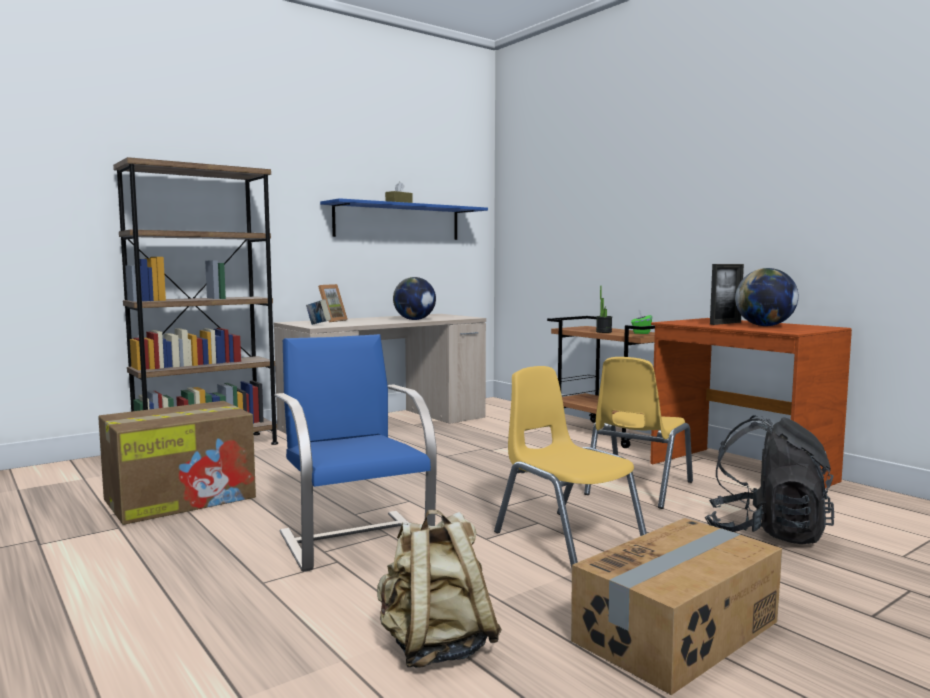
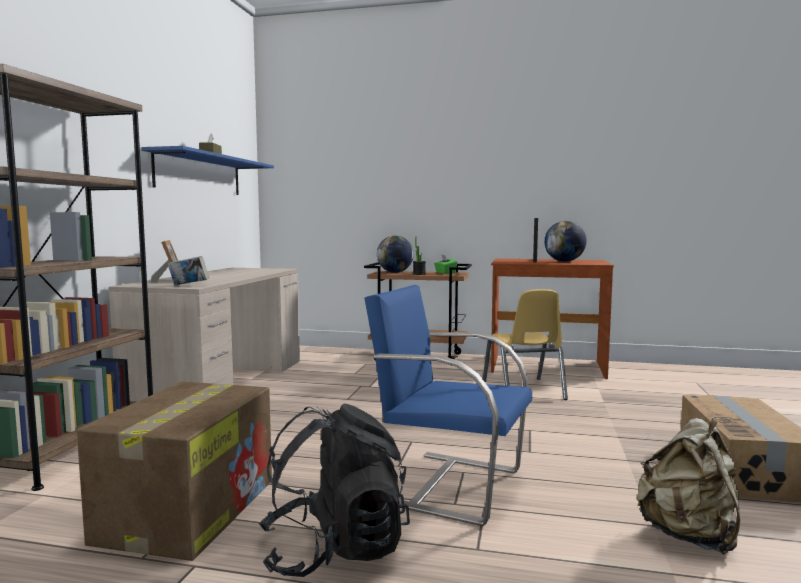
camera: 40 degrees left, 0 degrees up
(414, 319) = (248, 274): globe -> globe (395, 272)
(568, 540) = (572, 435): yellow chair -> none
(766, 533) = (640, 399): black backpack -> black backpack (334, 550)

